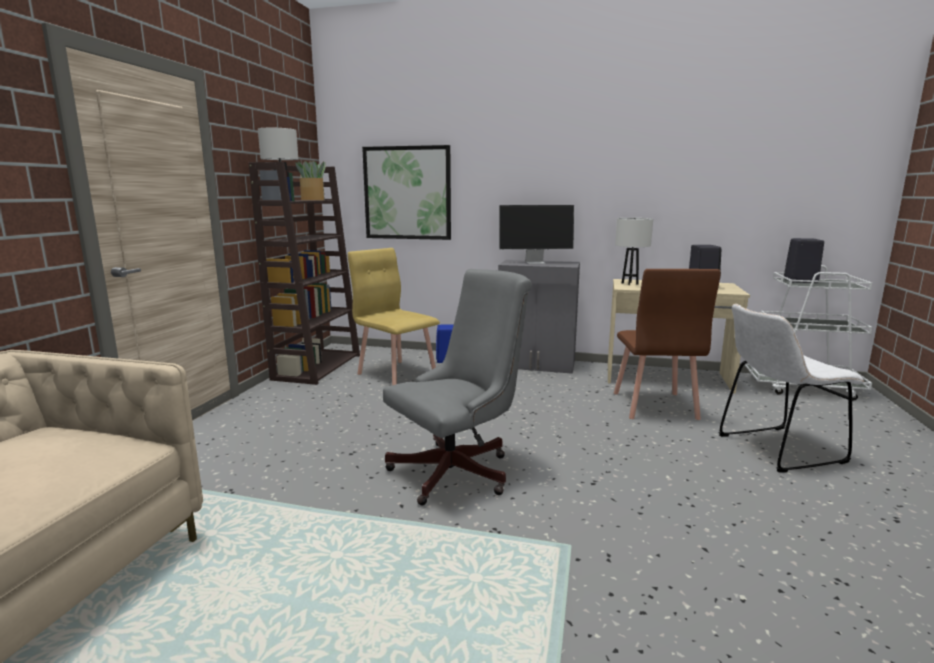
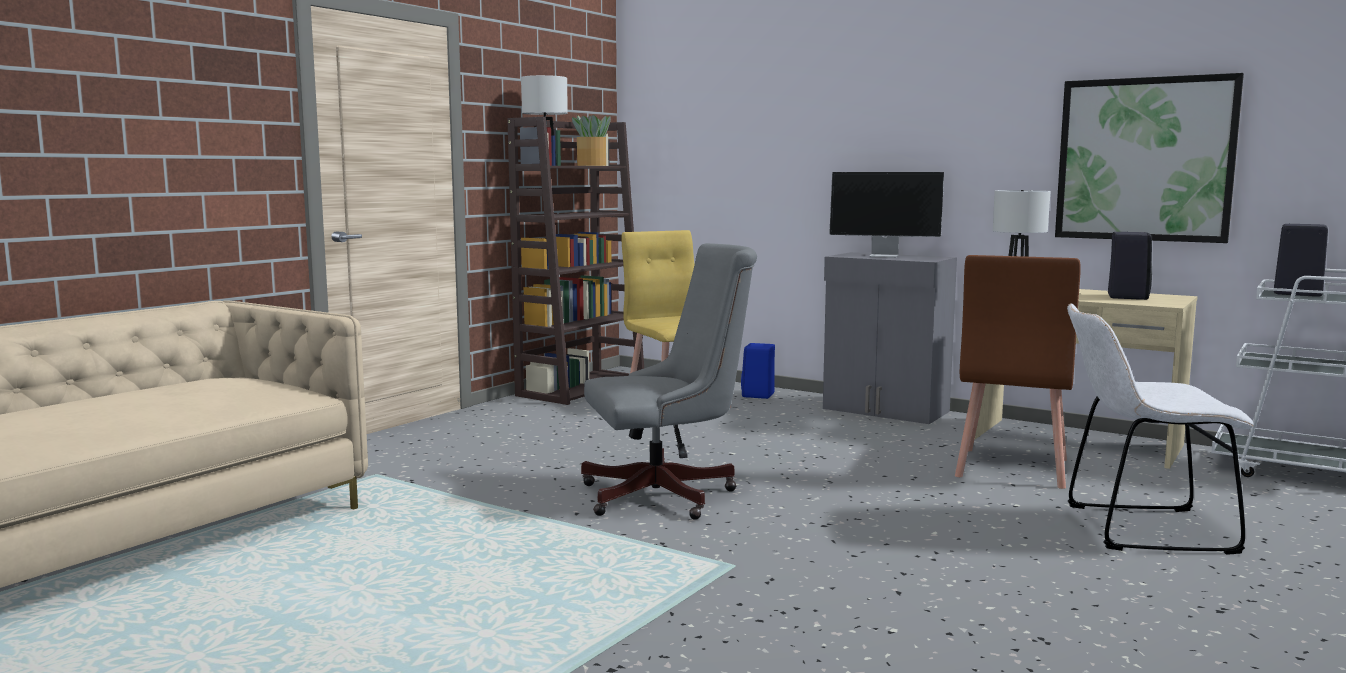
camera: 20 degrees right, 5 degrees down
(407, 193) = (723, 157): picture -> picture (1144, 159)

